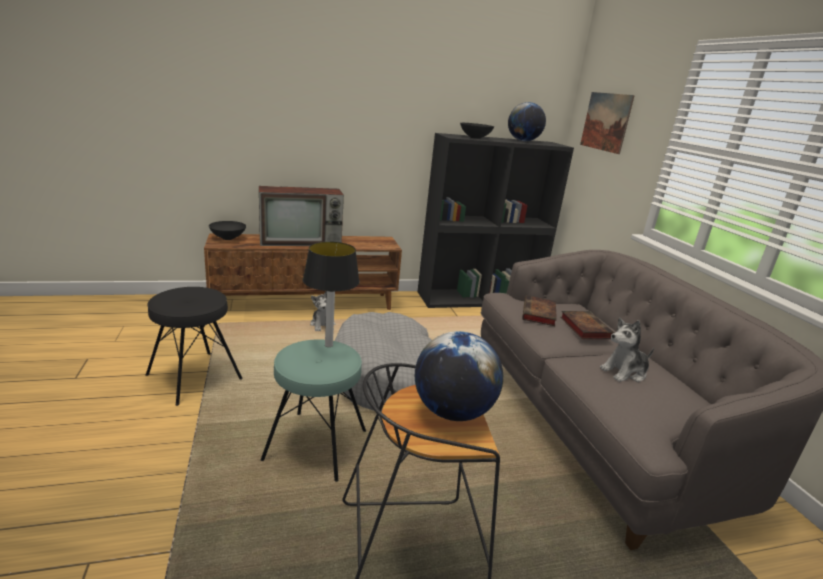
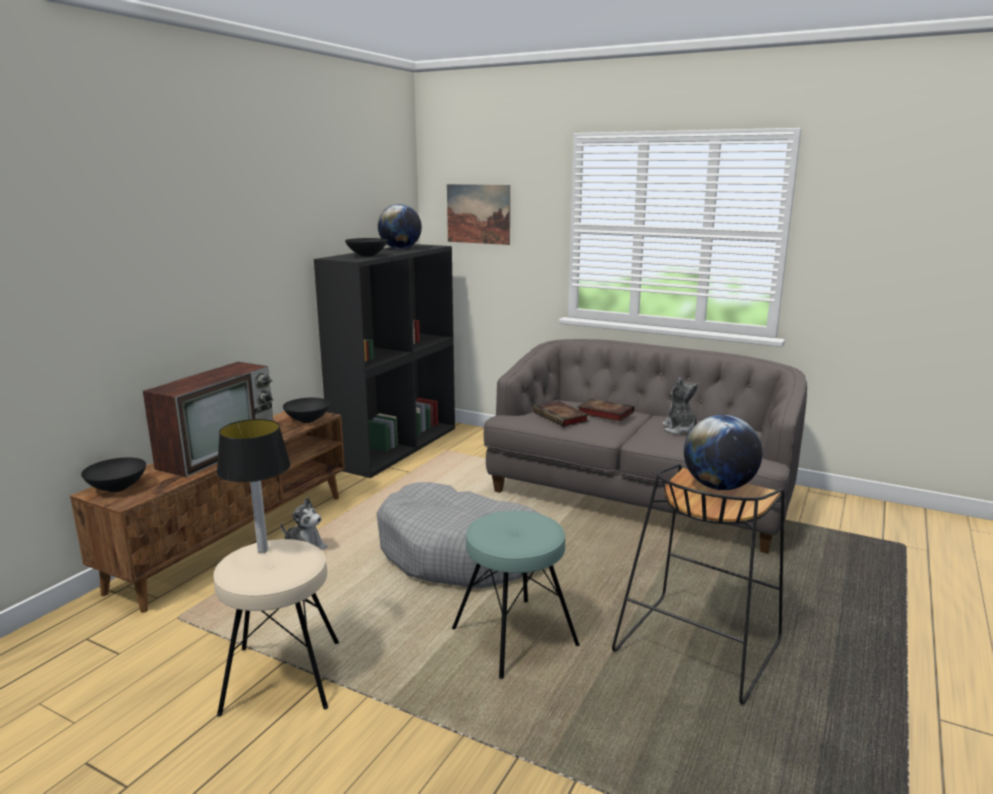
camera: 45 degrees left, 5 degrees down
(194, 377) = (282, 676): black stool -> beige stool
(328, 345) = (499, 517): table lamp -> table lamp (263, 550)
(377, 245) = (307, 420): none -> black bowl
(624, 372) = (680, 430): plush toy -> plush toy turned 150 degrees clockwise

